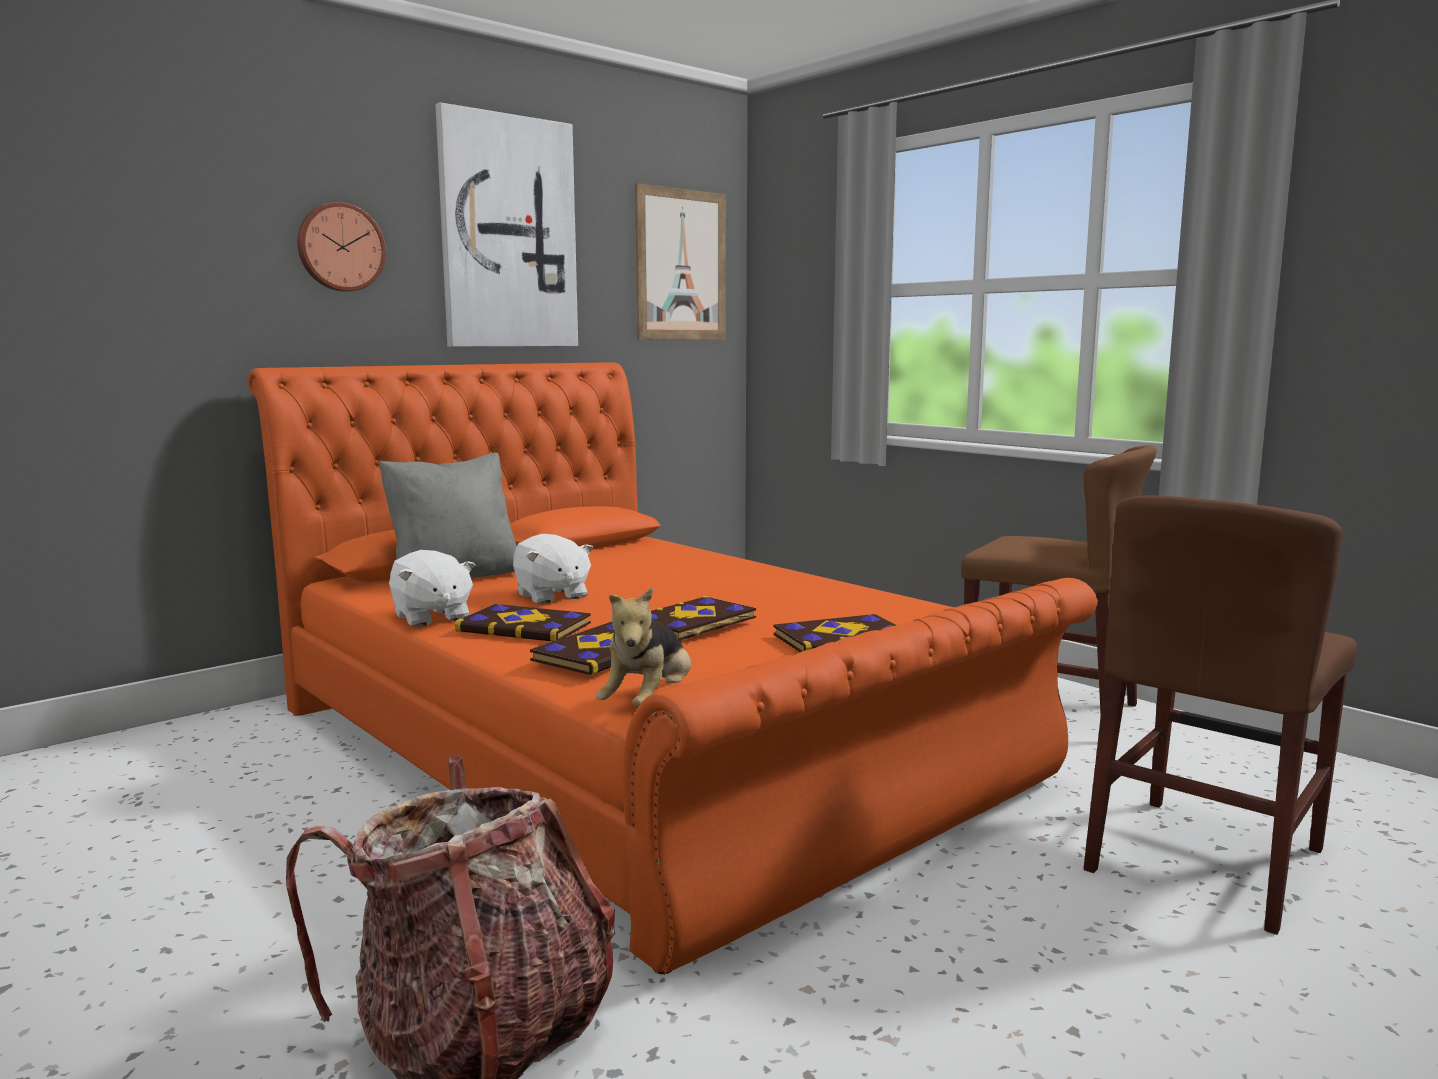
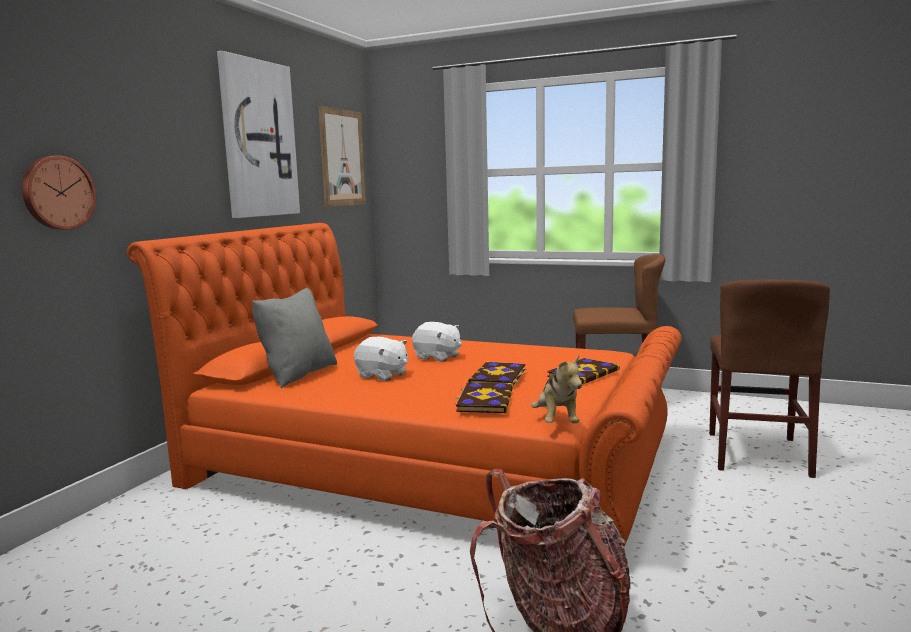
camera: 25 degrees left, 0 degrees up
(340, 247) = (170, 152): wall clock -> wall clock (57, 193)
(431, 617) = (334, 399): white plush toy -> white plush toy (437, 357)
(525, 627) = (407, 395): book -> none

